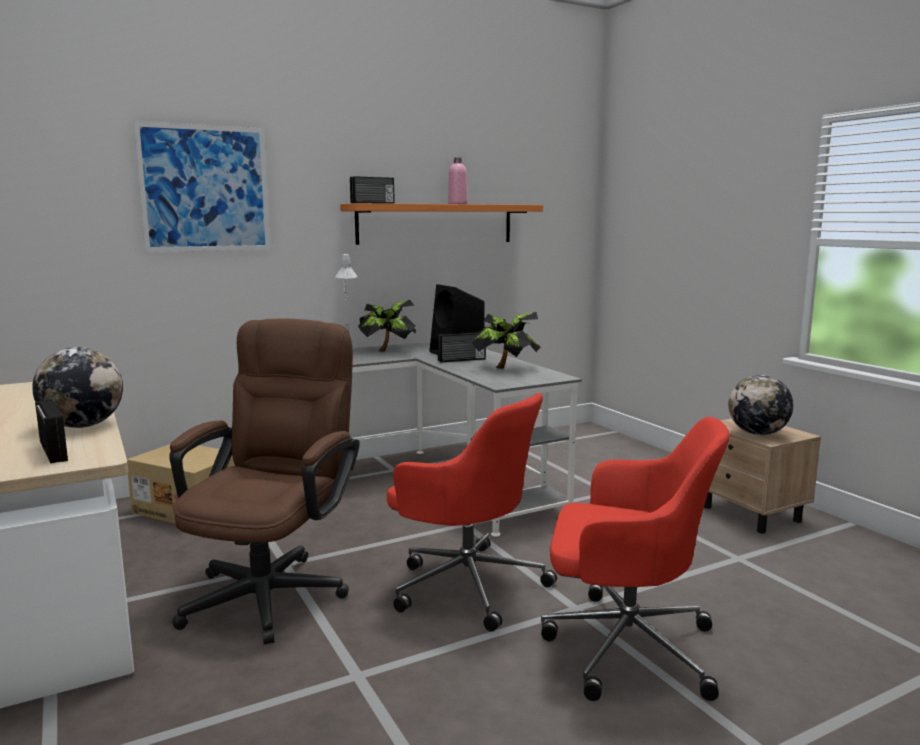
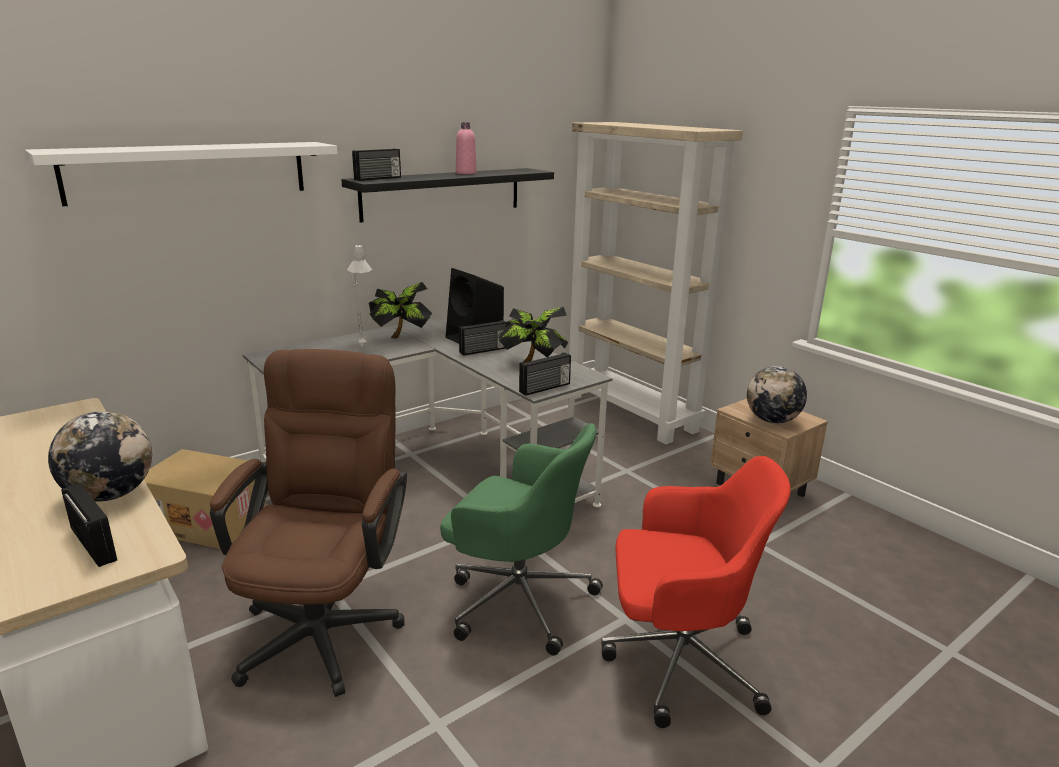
camera: 10 degrees left, 10 degrees up
(205, 189) = (189, 171): picture -> white shelf
(436, 224) = (442, 193): orange shelf -> black shelf
(467, 584) = (517, 598): red office chair -> green office chair
(510, 383) = (545, 388): none -> radio
(625, 449) = (631, 413): none -> beige bookcase

